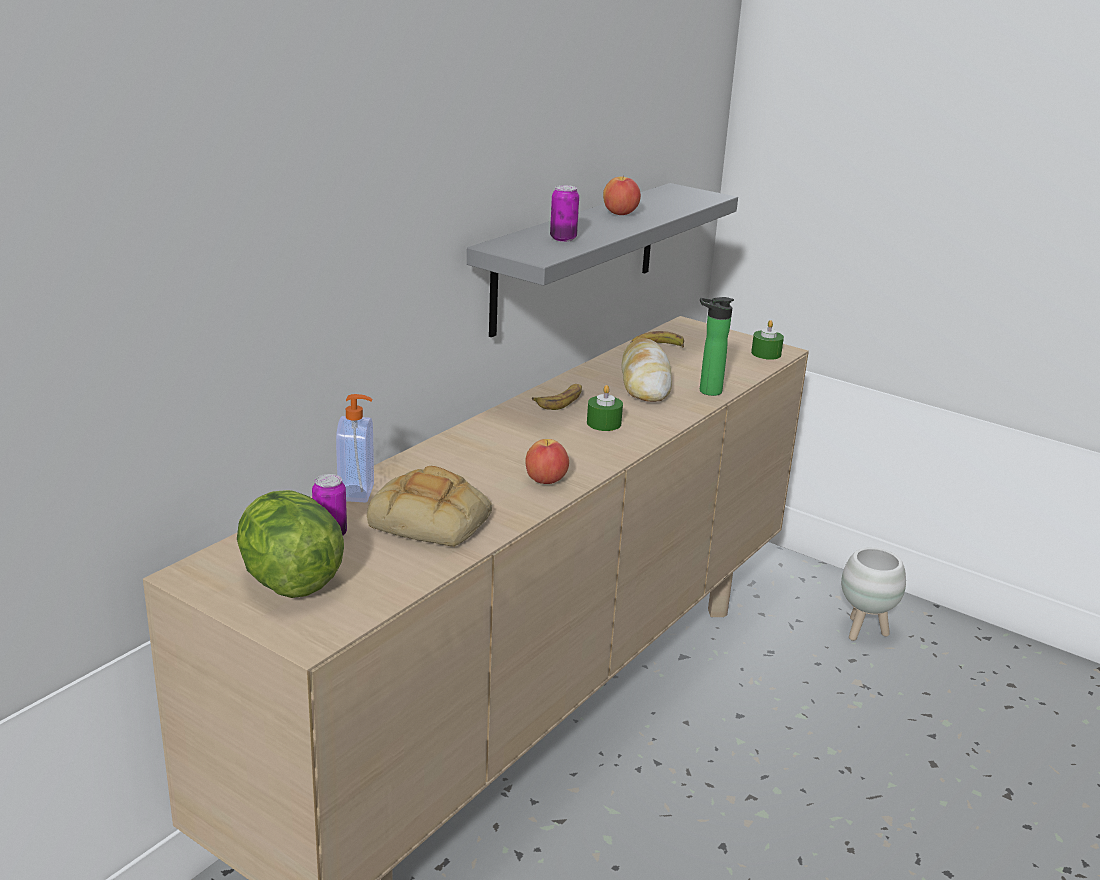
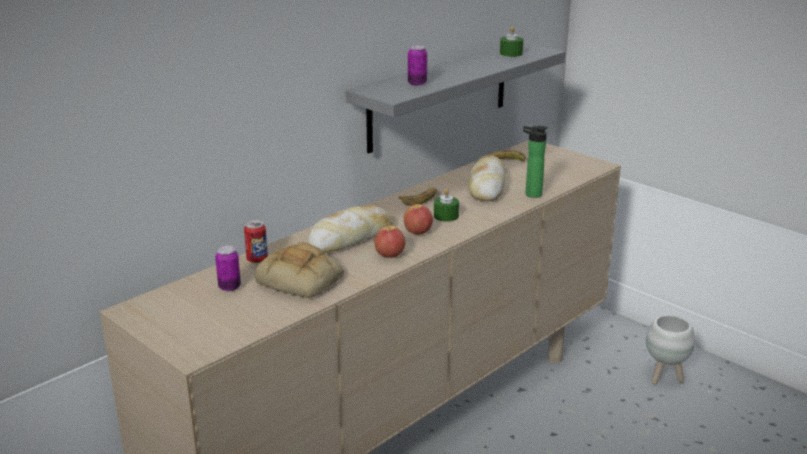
camera: 10 degrees right, 0 degrees up
(289, 581) = (192, 316): lettuce -> none
(358, 493) = (257, 259): soap dispenser -> can
(482, 458) = (351, 238): none -> bread
(620, 214) = (468, 65): apple -> apple (417, 232)
(766, 354) = (586, 167): green candle -> green candle (511, 53)

